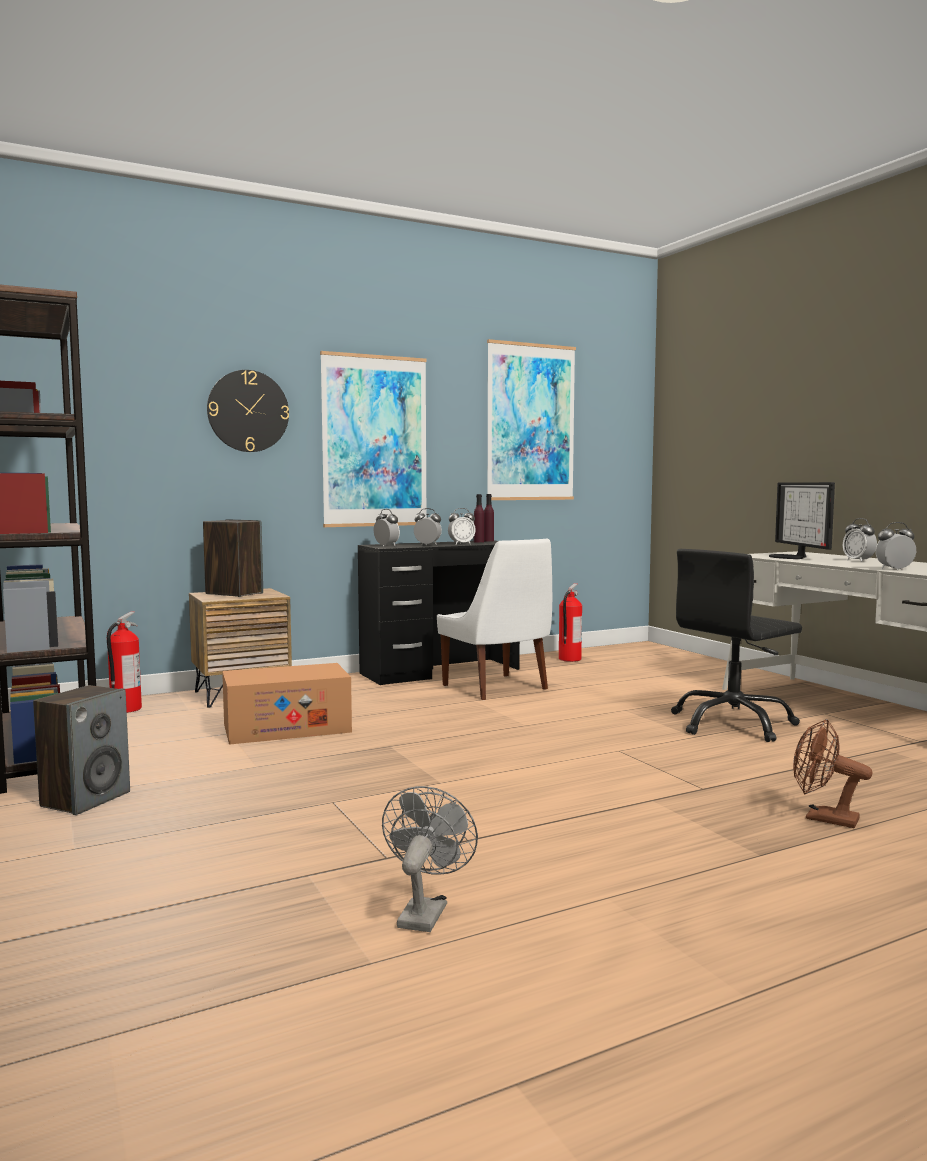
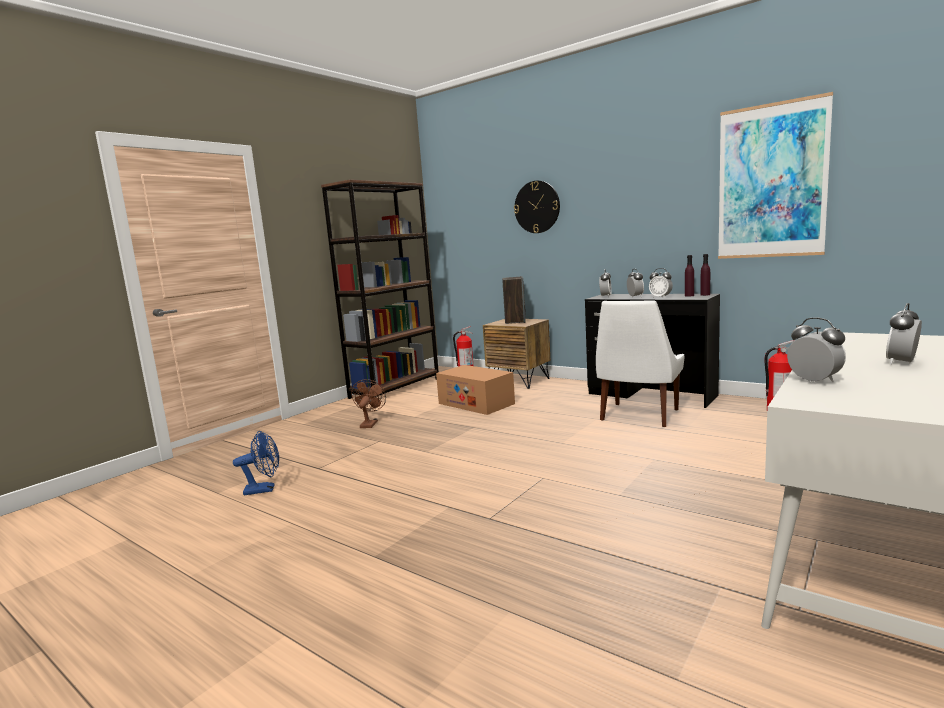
camera: 65 degrees right, 5 degrees up
(86, 799) = (351, 409): speaker -> none
(374, 441) = (618, 217): picture -> none
(424, 911) = (264, 489): grey fan -> blue fan
(733, 724) = (685, 502): black office chair -> none
(791, 557) = (863, 344): monitor -> none
(823, 818) = (465, 572): brown fan -> brown fan (370, 423)

